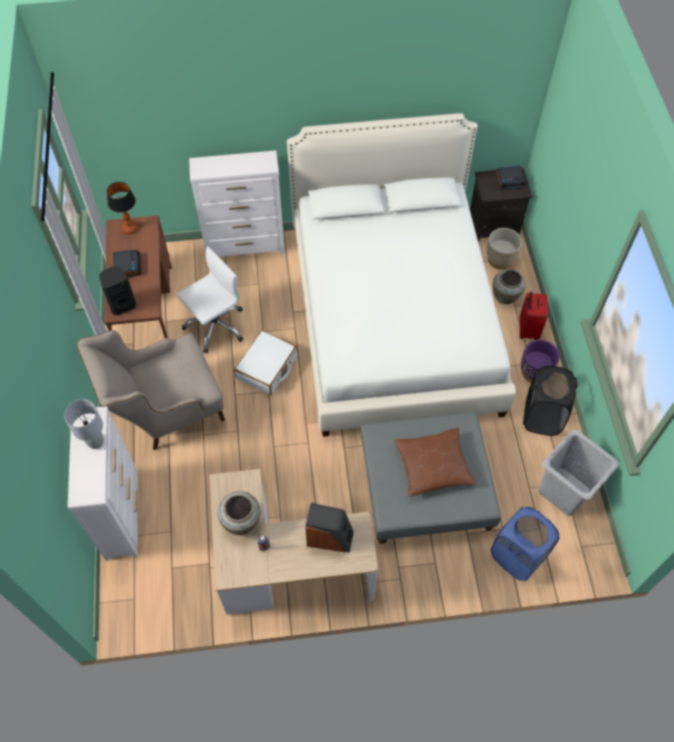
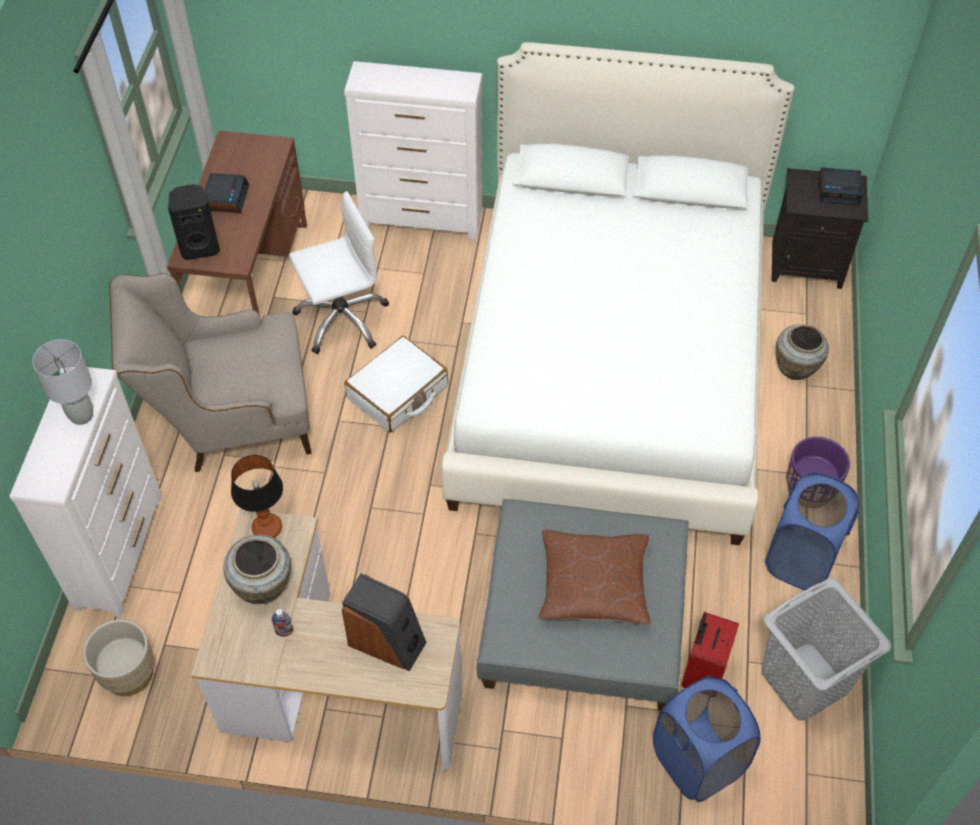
camera: 15 degrees right, 5 degrees down
(130, 228) = (247, 147): table lamp -> table lamp (267, 529)
(500, 259) = (803, 313): beige planter -> beige planter (128, 673)
(527, 329) = (816, 424): red suitcase -> red suitcase (702, 673)
(542, 417) = (801, 559): black laundry basket -> blue laundry basket

